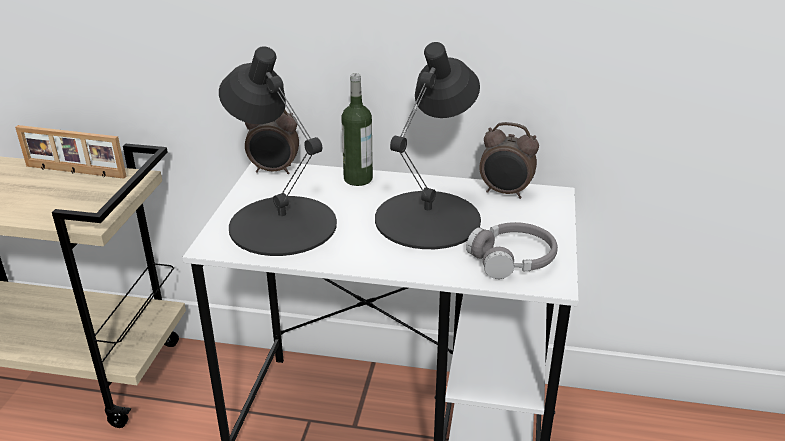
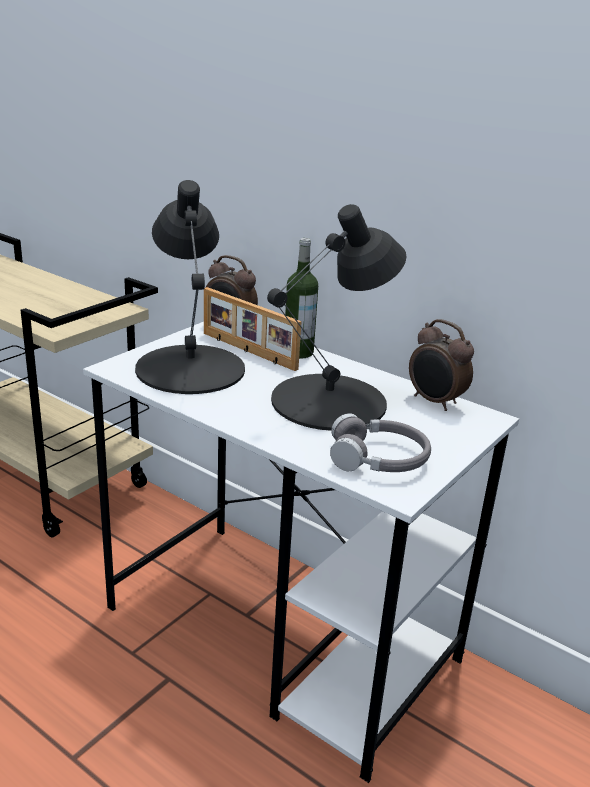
camera: 25 degrees right, 5 degrees down
(74, 172) = (82, 293): picture frame -> picture frame (247, 351)

